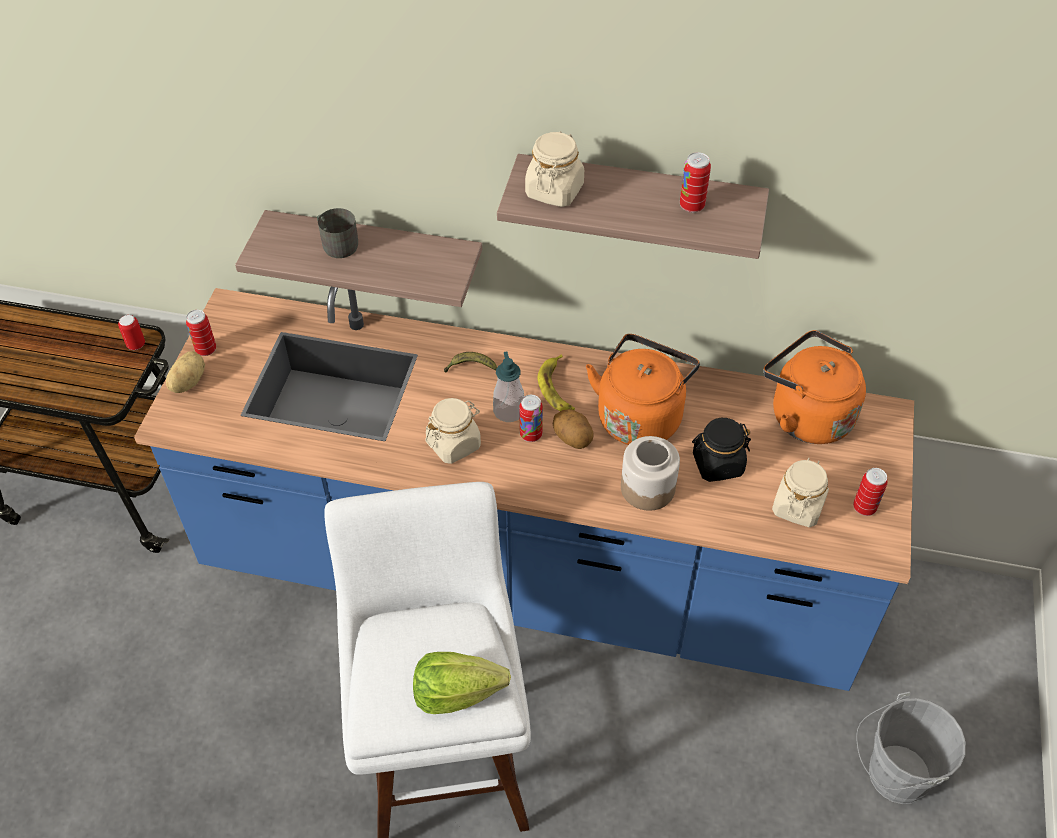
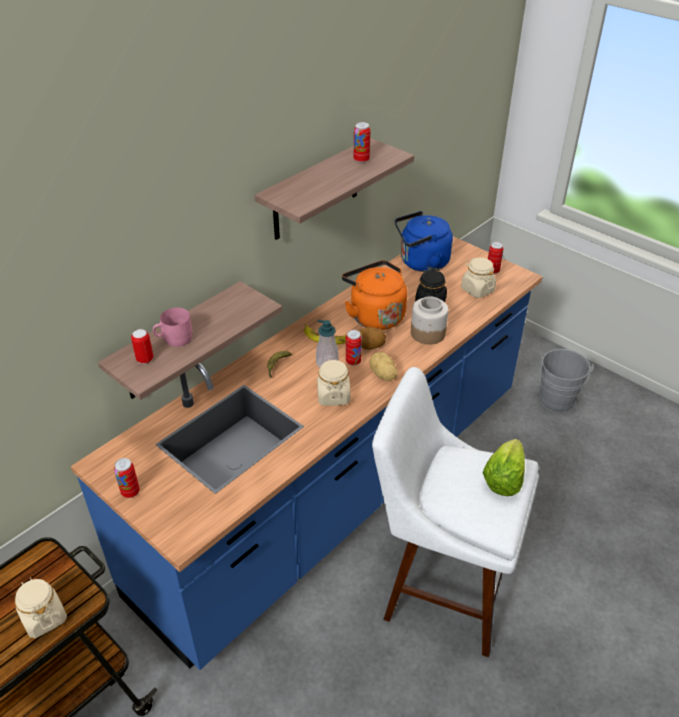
camera: 60 degrees left, 10 degrees down
(136, 345) = (43, 560): can -> can (145, 359)
(187, 382) = (153, 514): potato -> potato (383, 375)
(337, 244) = (174, 338): grey mug -> pink mug
(554, 190) = (302, 193): beige jar -> beige jar (44, 617)
(806, 415) = (421, 263): orange kettle -> blue kettle

